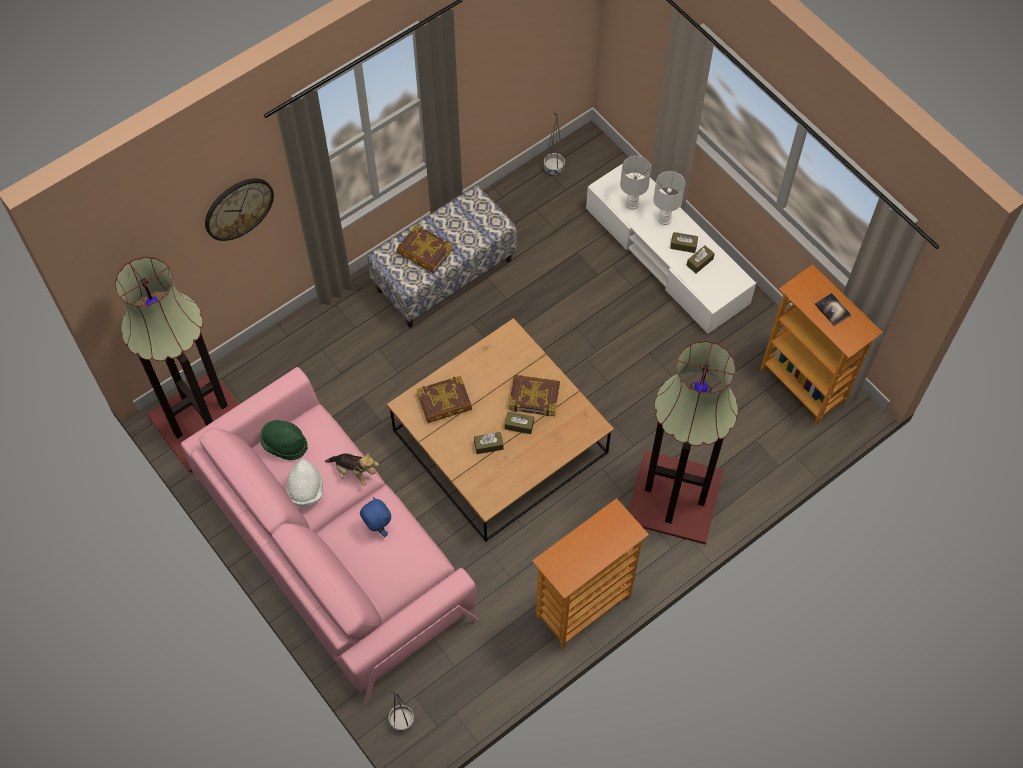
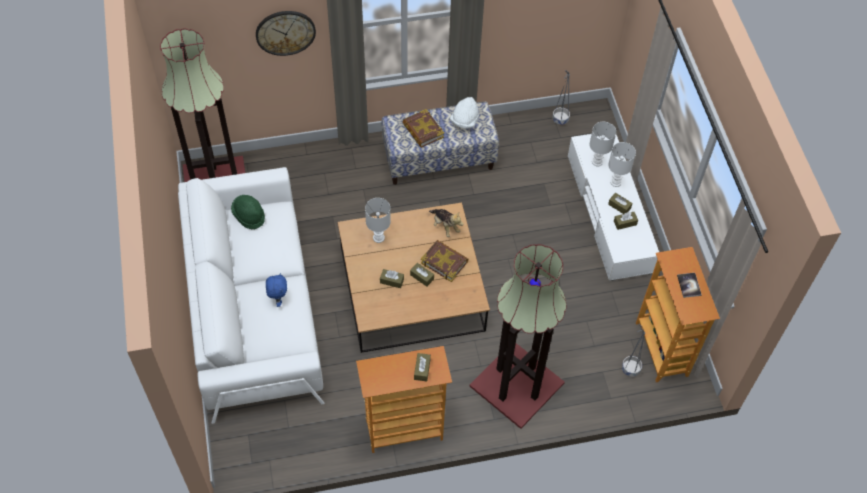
camera: 25 degrees right, 5 degrees down
(305, 490) = (244, 252): white hat -> white hat (464, 121)
(334, 547) = (254, 308): pink sofa -> white sofa
(353, 472) = (284, 255): plush toy -> plush toy (445, 226)
(401, 721) = (229, 447): grey planter -> grey planter (630, 369)
(444, 402) = (378, 238): book -> white table lamp
(609, 536) = (422, 369): none -> brown tissue box

